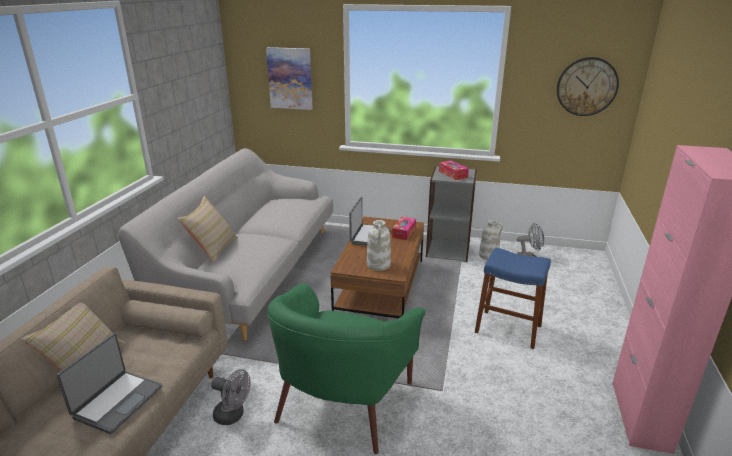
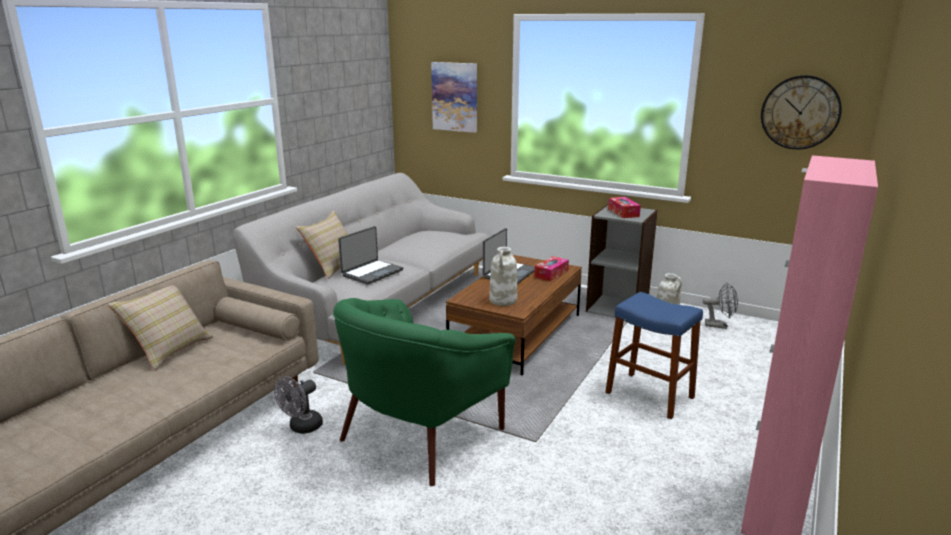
camera: 15 degrees right, 5 degrees down
(117, 401) = (181, 380): laptop -> laptop (371, 273)
(233, 416) = (302, 428): grey fan -> grey fan turned 90 degrees clockwise

